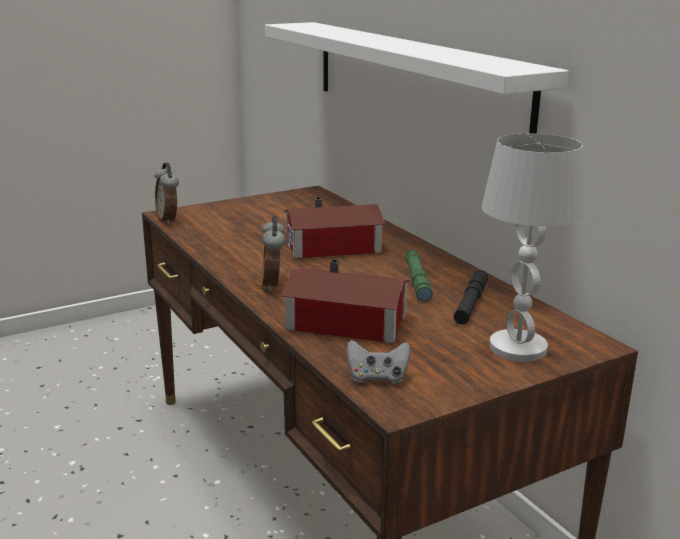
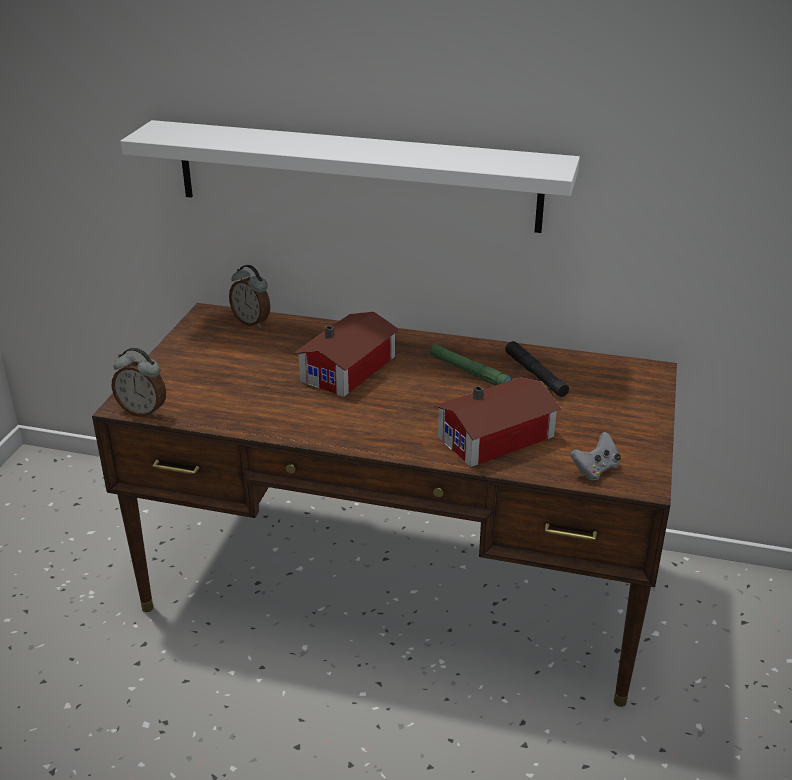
camera: 45 degrees left, 10 degrees up
(274, 284) = (381, 431): alarm clock -> alarm clock (252, 322)
(517, 348) = (621, 397): white table lamp -> none

